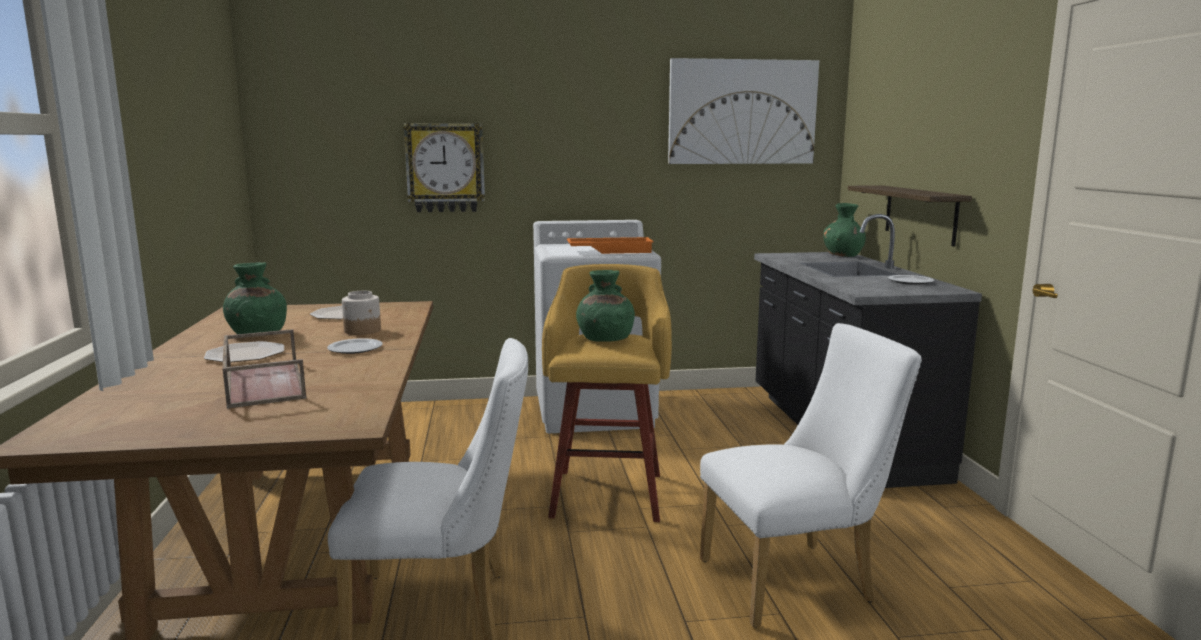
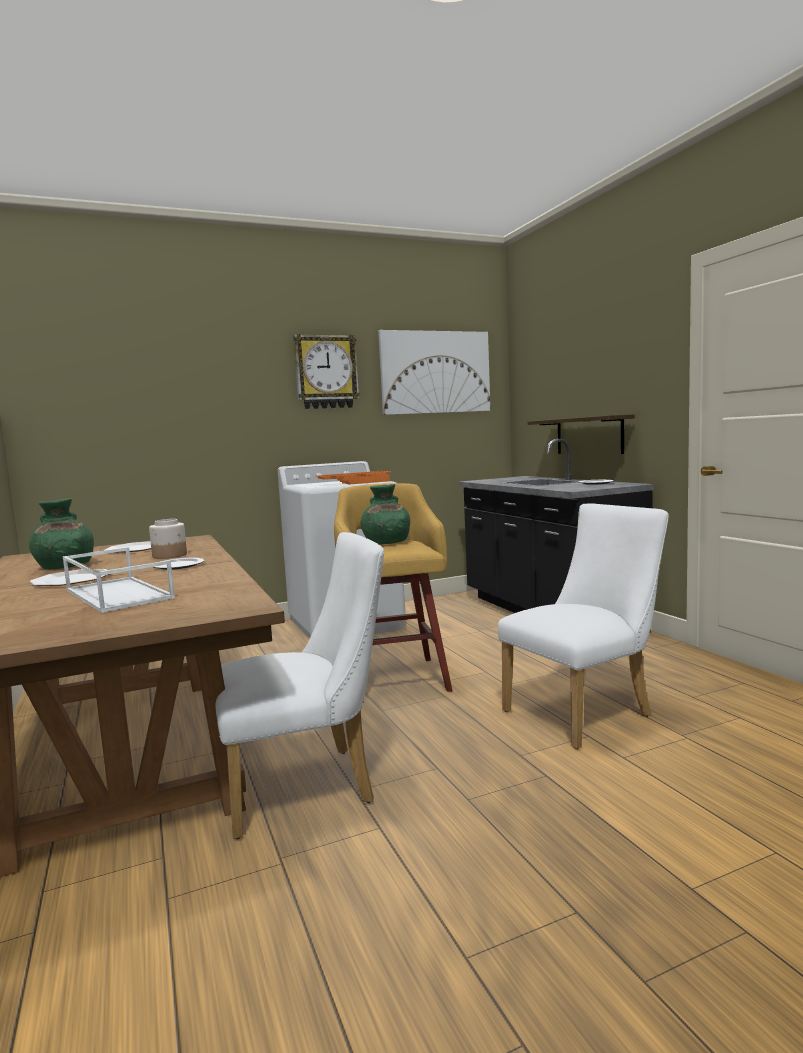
camera: 15 degrees left, 5 degrees down
(263, 383) = (116, 594): brown tray -> white tray
(445, 168) = (197, 424): wall clock -> wall clock (326, 372)
(843, 255) = (525, 477): green vase -> none

